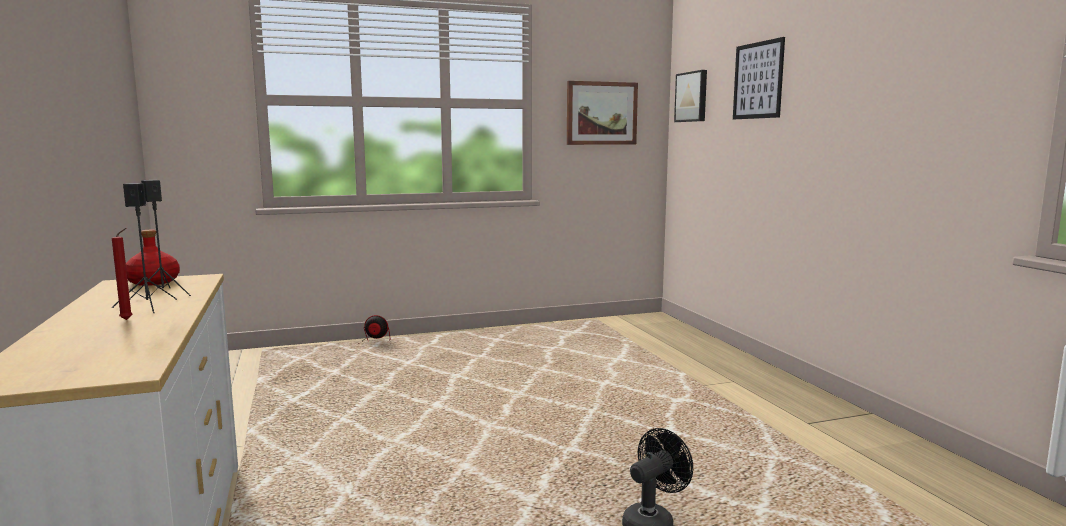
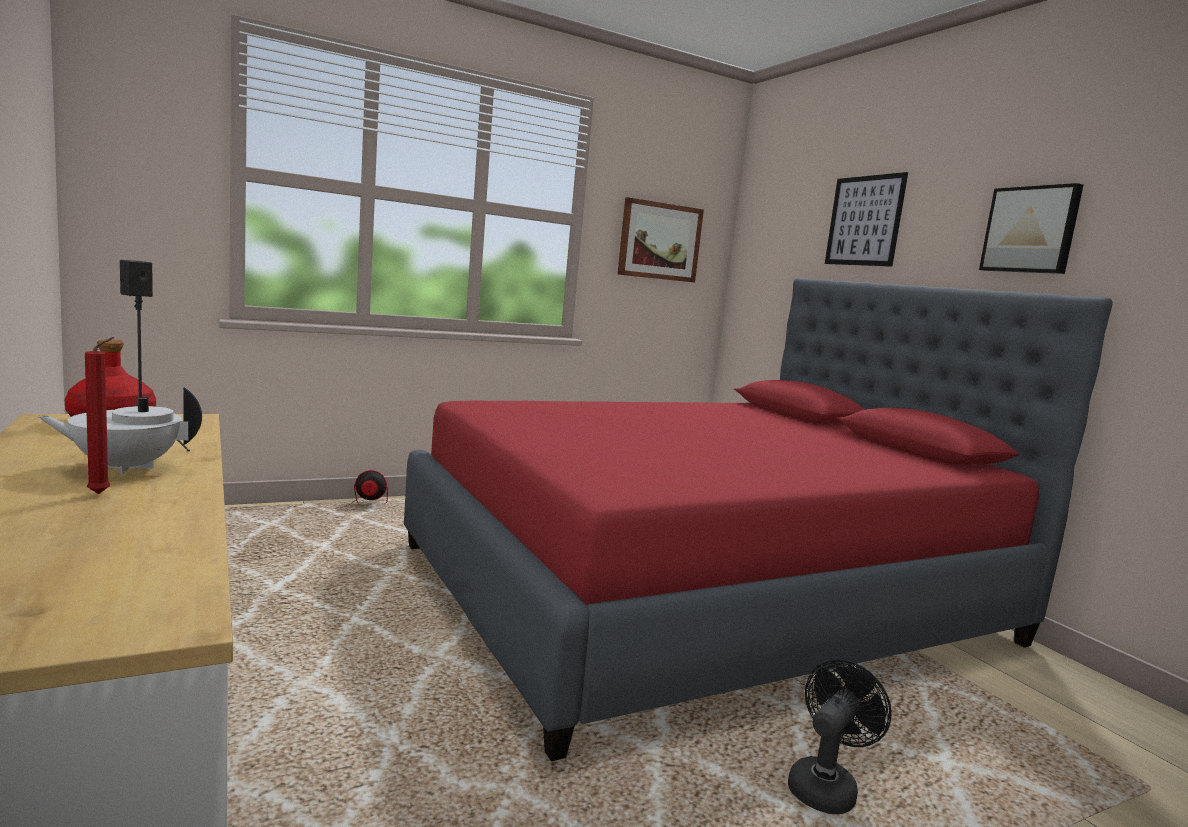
camera: 10 degrees left, 0 degrees up
(148, 306) = (126, 467): black speaker -> white teapot
(618, 397) = (702, 593): none -> red bed
(692, 97) = (768, 233): picture -> picture (1031, 230)

